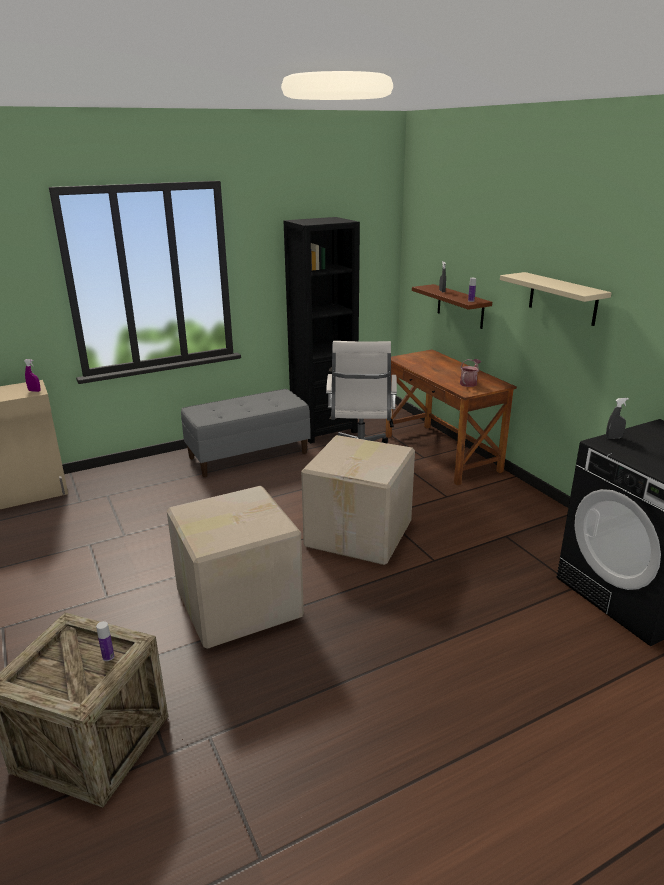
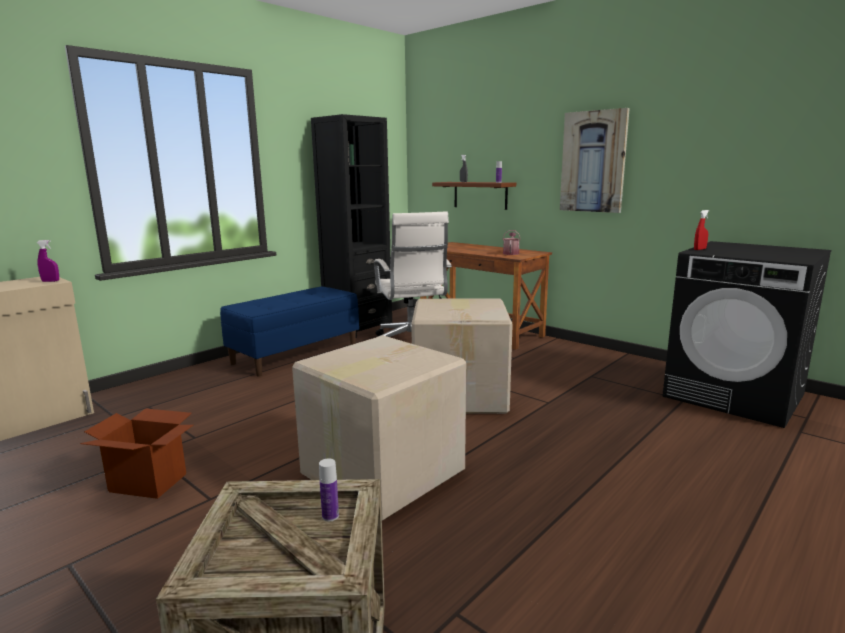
camera: 20 degrees left, 10 degrees down
(75, 571) = (148, 483): none -> cardboard box
(248, 455) = (295, 354): grey bench -> blue bench
(562, 298) = (593, 162): beige shelf -> picture
(613, 438) = (699, 249): grey spray bottle -> red spray bottle

